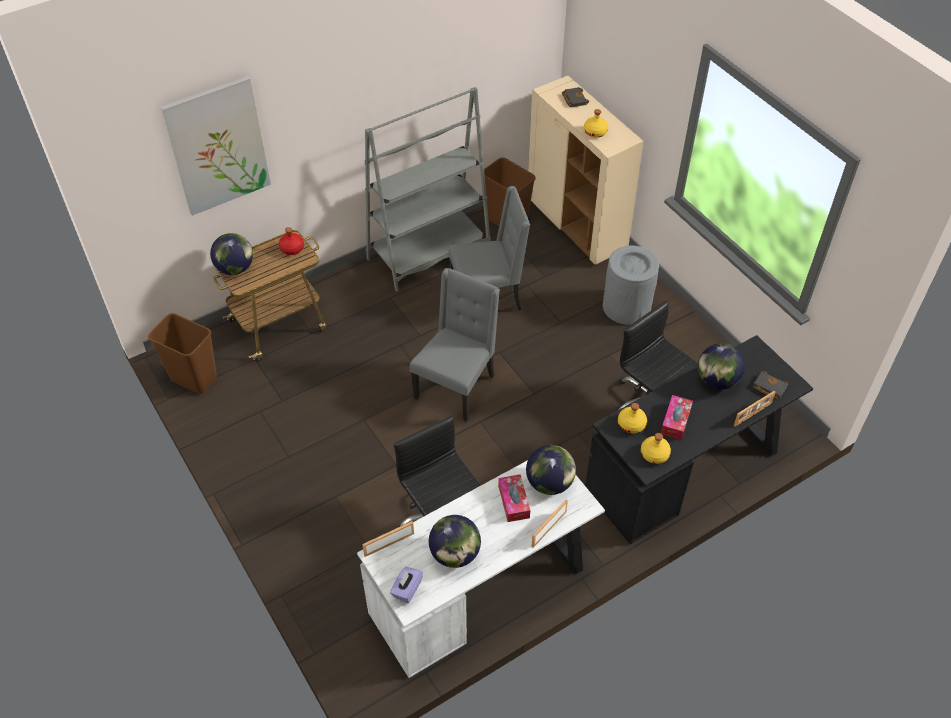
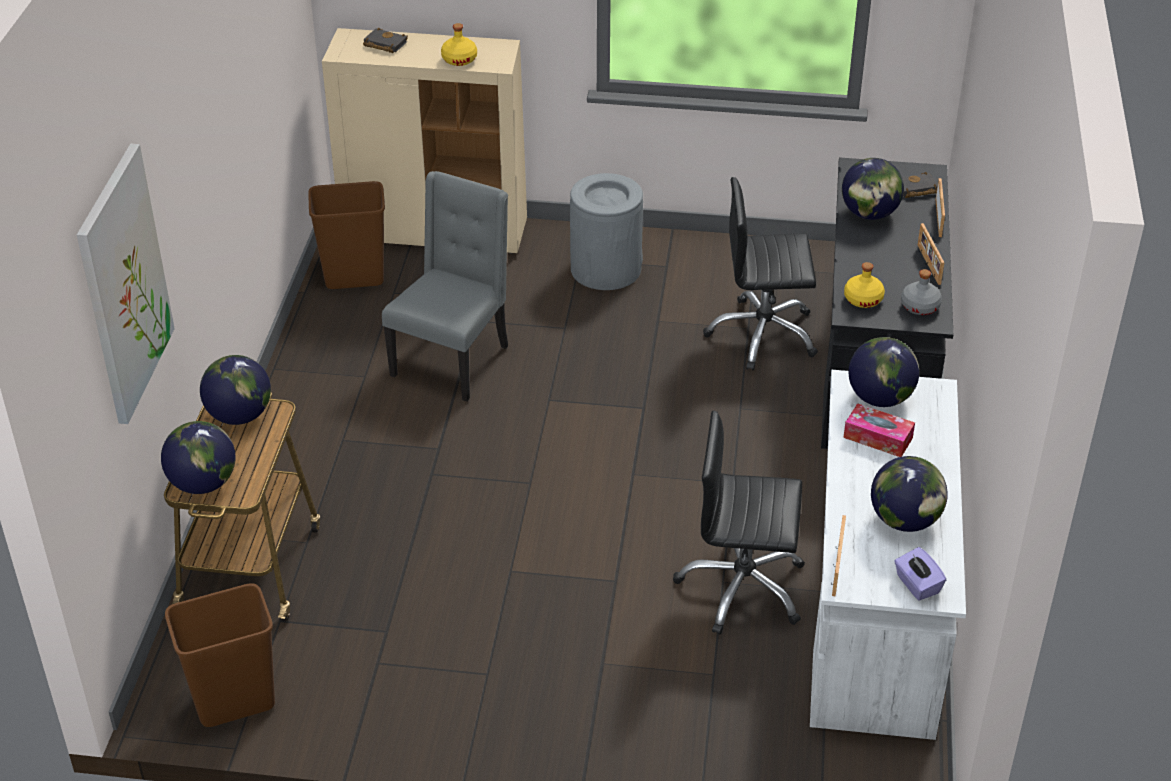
camera: 50 degrees left, 10 degrees down
(292, 248) = (240, 415): red bottle -> globe
(429, 254) = (317, 367): grey bookcase -> none
(456, 386) = (557, 463): grey chair -> none
(548, 528) = (940, 432): picture frame -> picture frame (928, 264)
(654, 454) = (920, 307): yellow bottle -> grey bottle
(675, 421) = (892, 269): tissue box -> none

